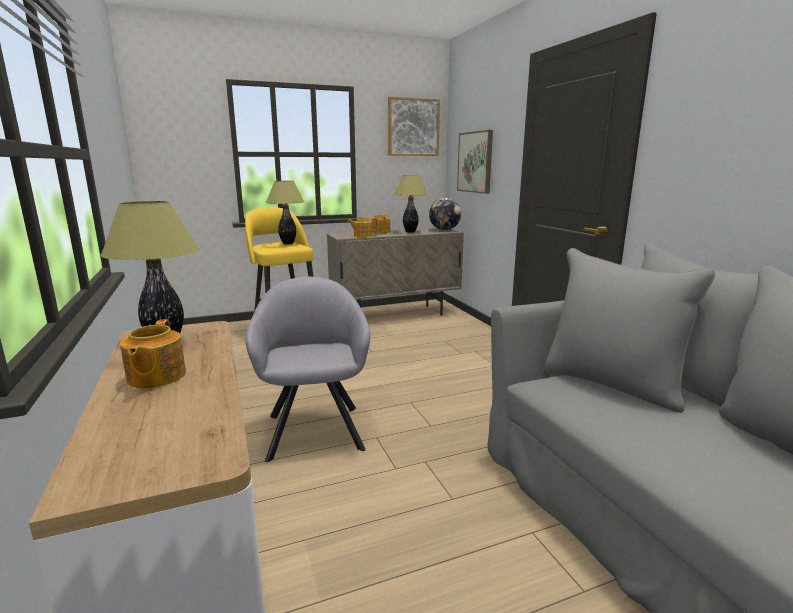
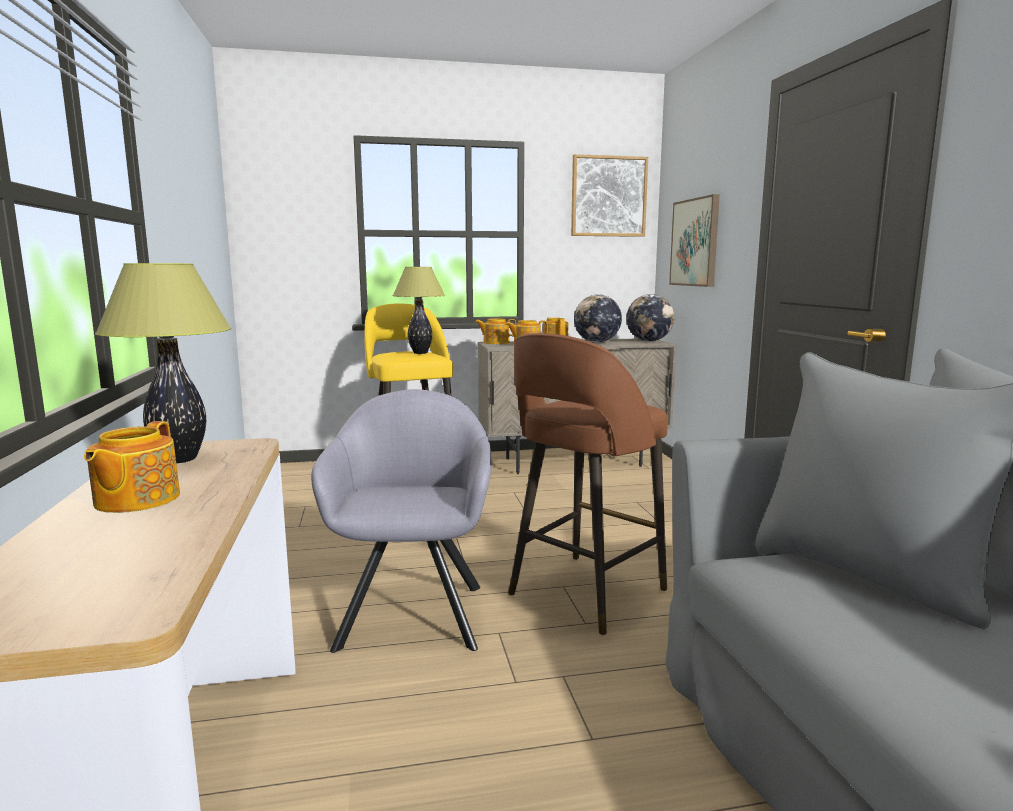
camera: 10 degrees right, 5 degrees down
(339, 234) = (495, 342): none -> teapot
(410, 232) = (597, 342): table lamp -> globe
(425, 406) = (584, 593): none -> brown stool

